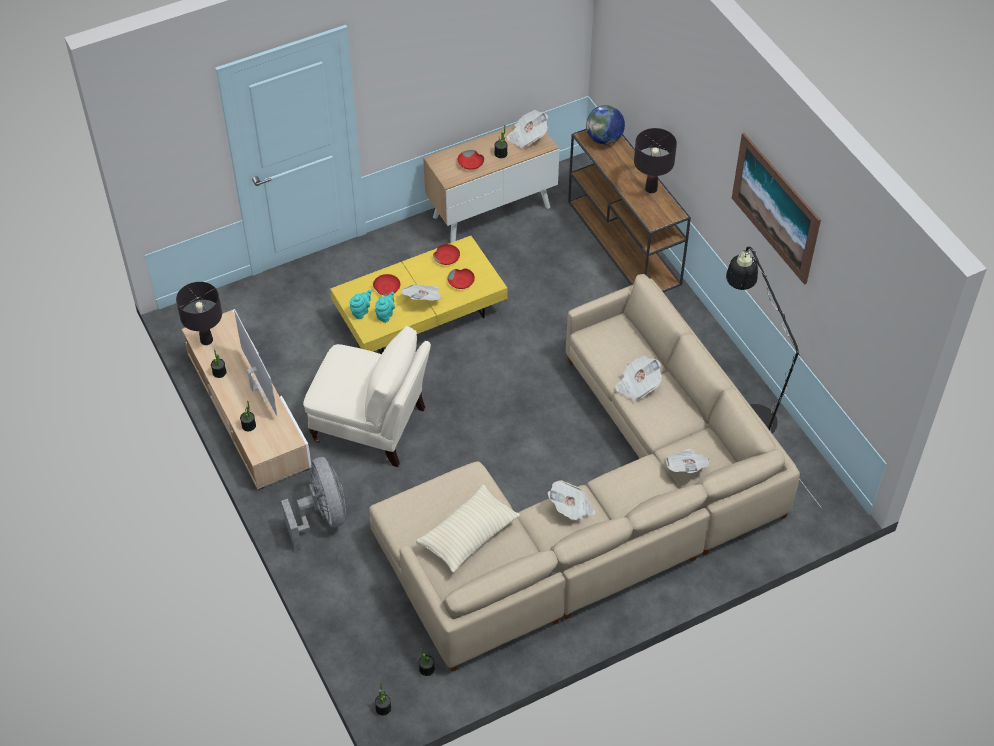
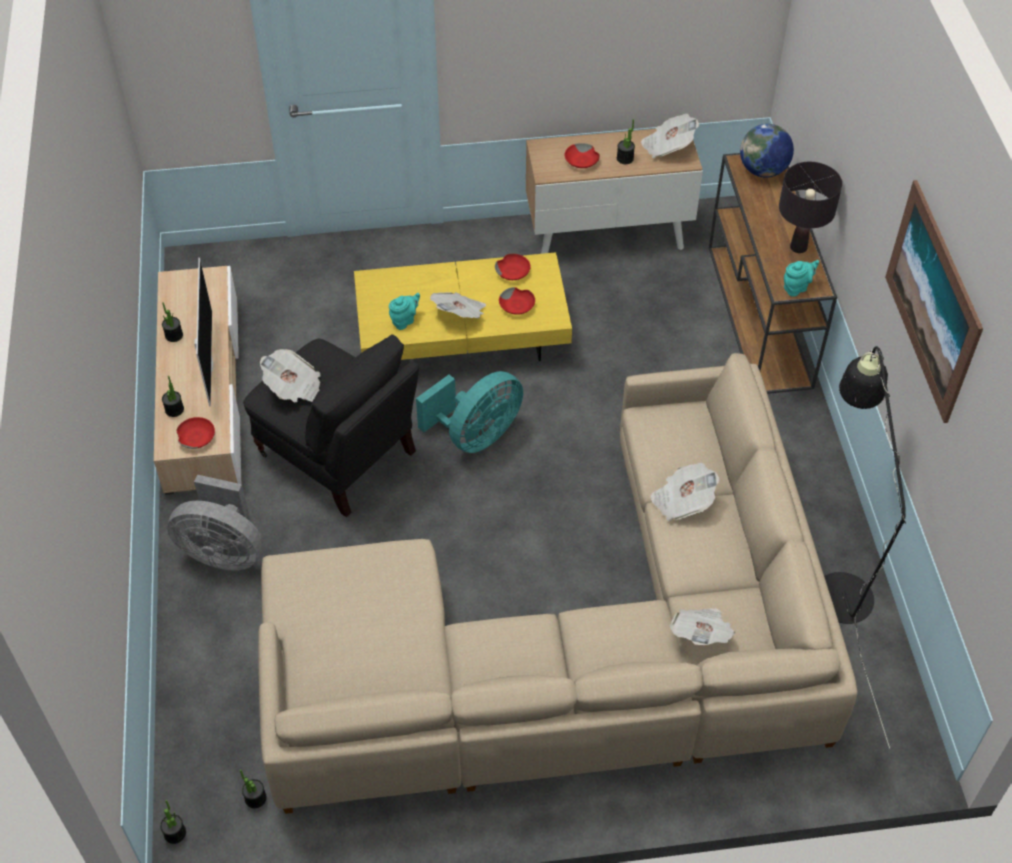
camera: 20 degrees right, 0 degrees up
(206, 340) = (179, 293): black table lamp -> none
(322, 517) = (224, 552): grey fan -> grey fan turned 105 degrees clockwise
(361, 311) = (377, 309): turquoise teapot -> turquoise teapot (797, 287)
(372, 426) = (339, 456): beige armchair -> black armchair
(386, 288) = (422, 288): red bowl -> red bowl (196, 437)
(463, 383) = (476, 435): none -> turquoise fan
(468, 536) = (364, 636): beige pillow -> none
(571, 508) = (519, 642): newspaper -> newspaper (294, 388)

